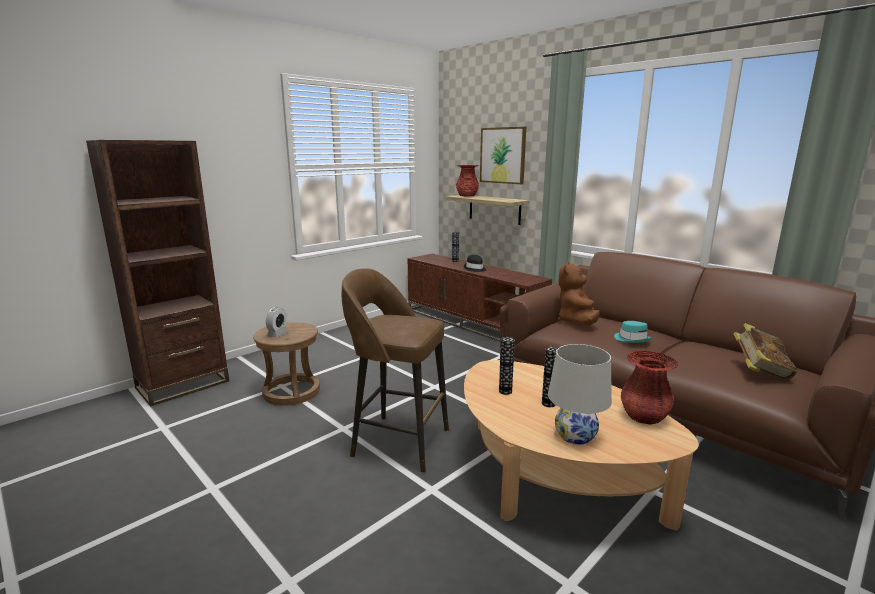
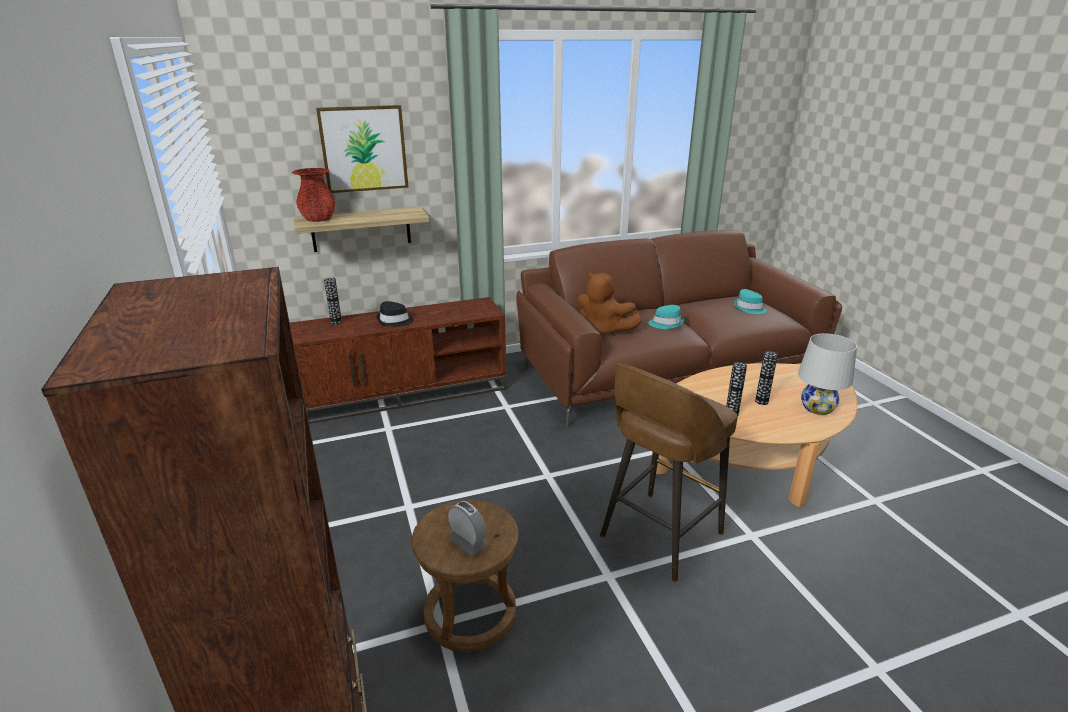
camera: 65 degrees left, 10 degrees up
(643, 416) = (792, 372): red vase -> none
(759, 371) = (749, 308): book -> turquoise hat

